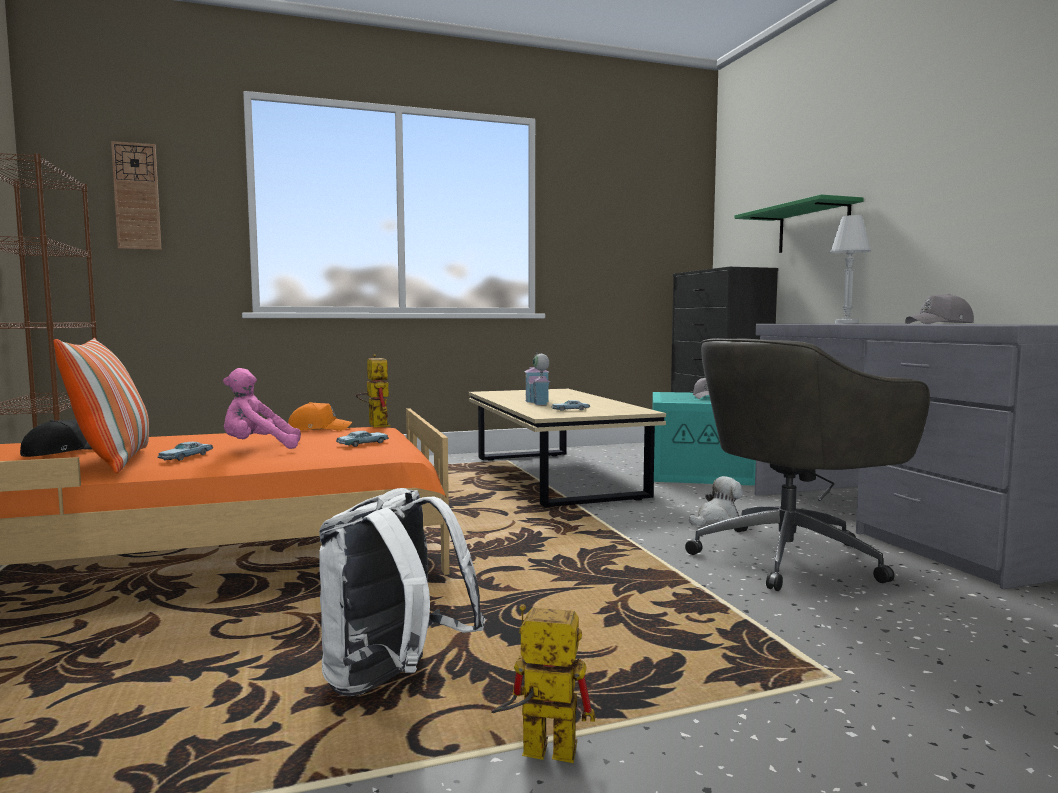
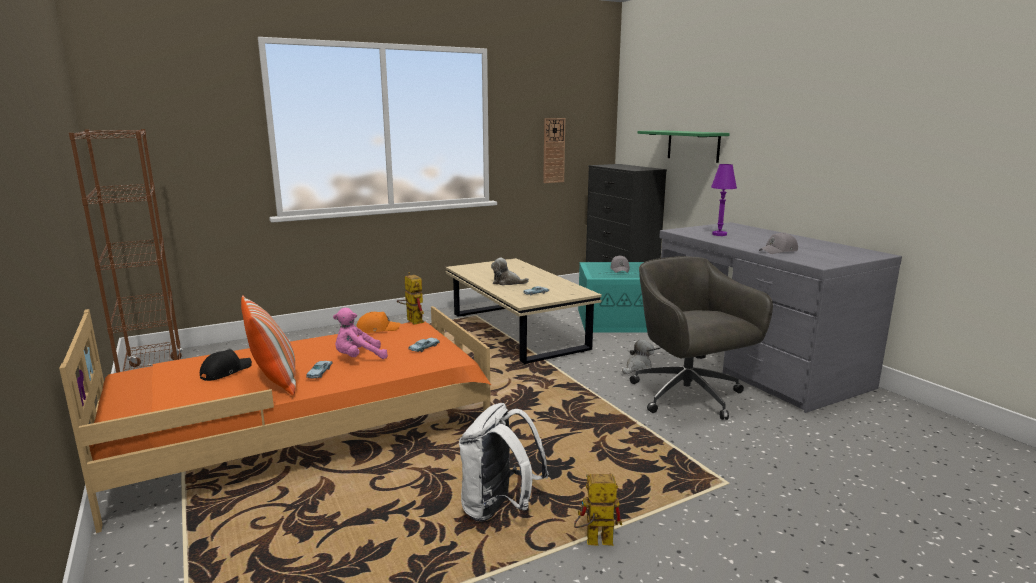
camera: 10 degrees left, 10 degrees up
(137, 196) = (178, 130): wall clock -> wall clock (553, 150)
(538, 402) = (507, 282): toy house -> plush toy
(791, 557) = (688, 397): grey office chair -> grey office chair turned 105 degrees clockwise
(846, 323) = (719, 234): white table lamp -> purple table lamp

